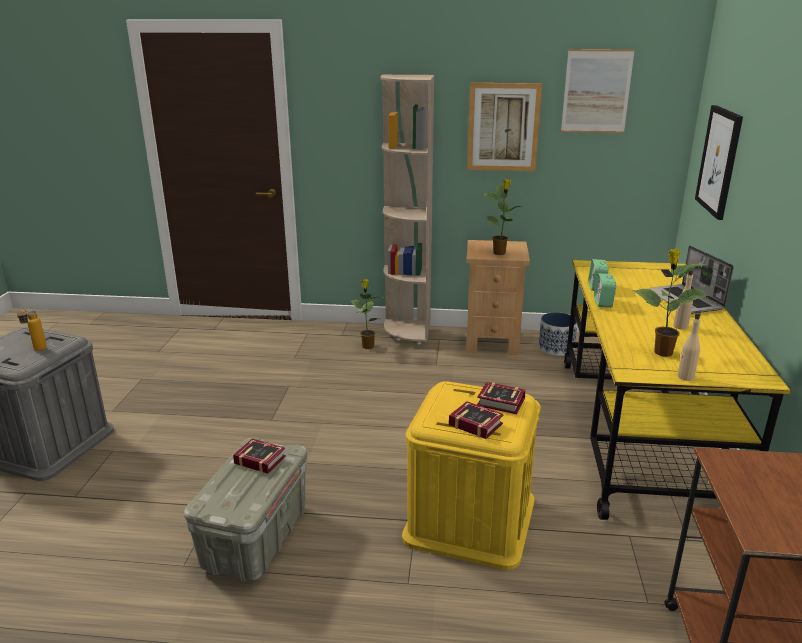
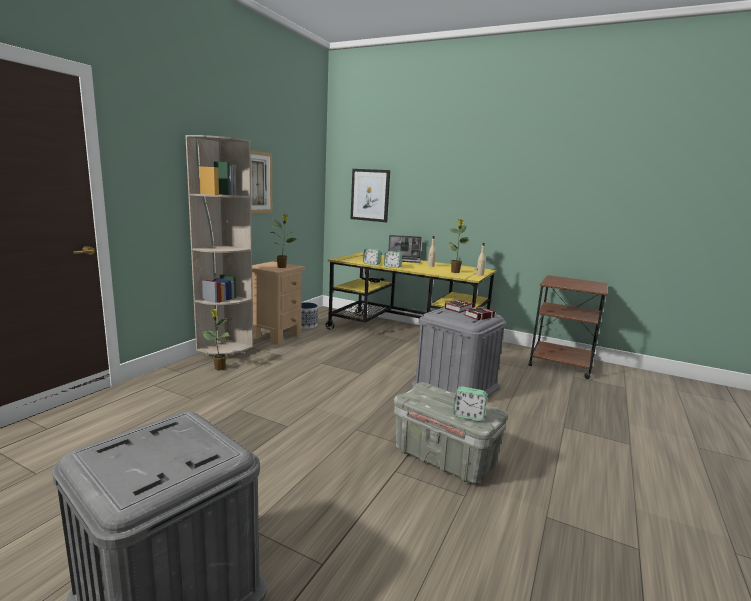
camera: 70 degrees left, 10 degrees down
(36, 350) = (190, 440): bottle -> none
(219, 493) = (468, 416): none -> alarm clock
(259, 459) = (429, 397): book -> none
(470, 519) = (455, 386): yellow storage box -> grey storage box
(596, 91) = (292, 161): picture -> none

